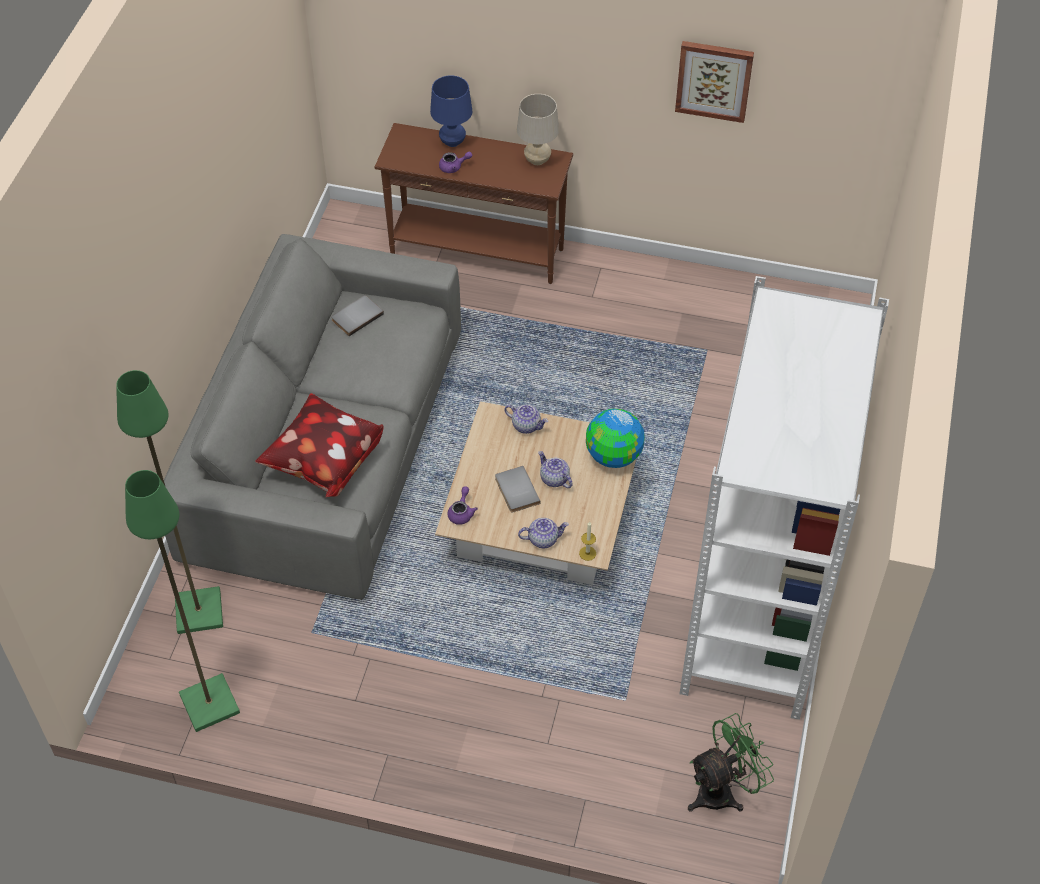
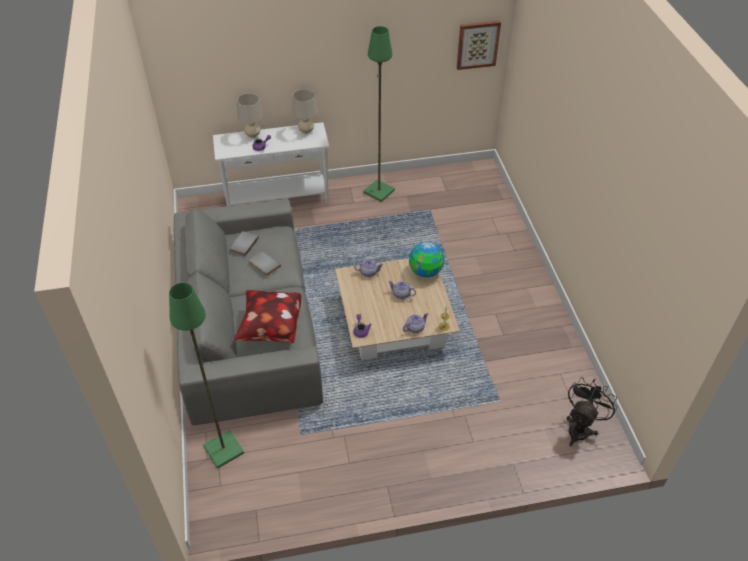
camera: 25 degrees left, 5 degrees down
(208, 703) = (260, 502): green floor lamp -> green floor lamp (378, 191)
(452, 142) = (253, 135): blue table lamp -> beige table lamp
(478, 251) = (278, 199): brown console table -> white console table
(515, 491) = (384, 308): grey book -> grey book (263, 265)
(714, 80) = (399, 53): picture -> picture (477, 44)
(722, 791) = (580, 428): green fan -> black fan
(756, 610) = (537, 328): white bookcase -> none

